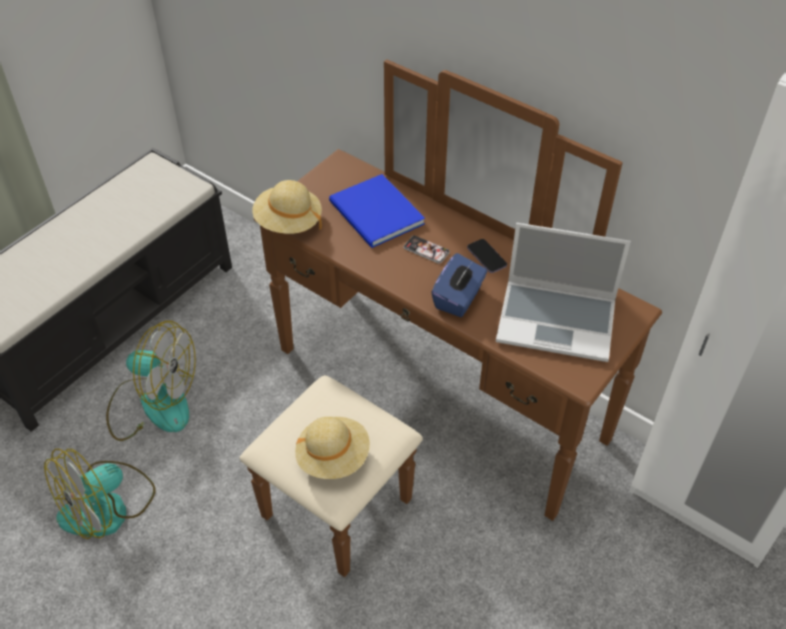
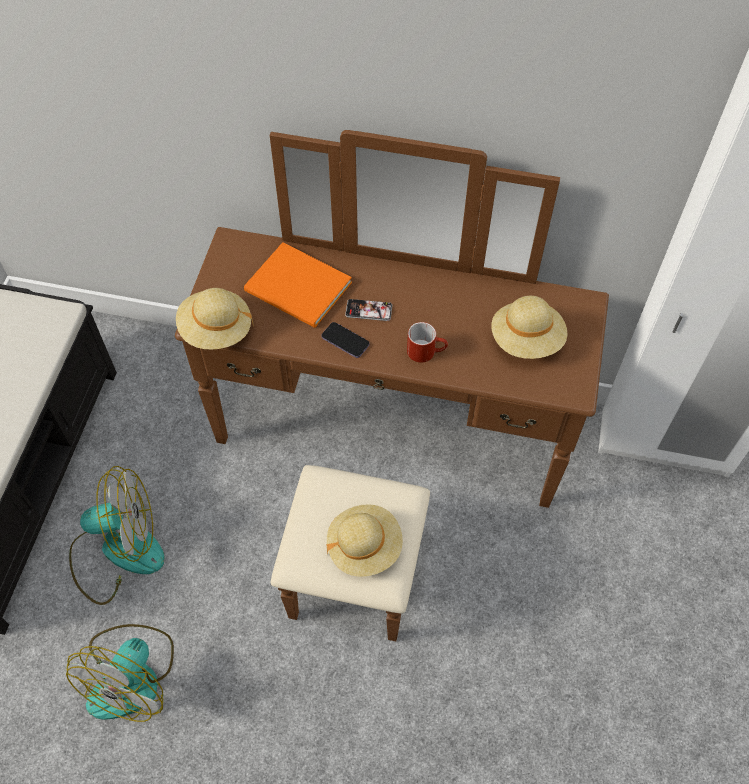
camera: 25 degrees left, 10 degrees up
(376, 215) = (299, 290): blue book -> orange book
(458, 298) = (426, 351): blue tissue box -> red mug
(486, 257) = (429, 297): phone -> phone (345, 341)
(557, 321) = (526, 340): laptop -> beige hat

